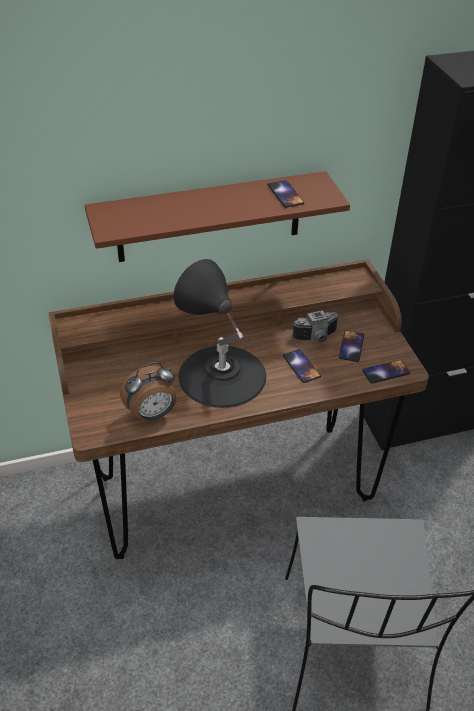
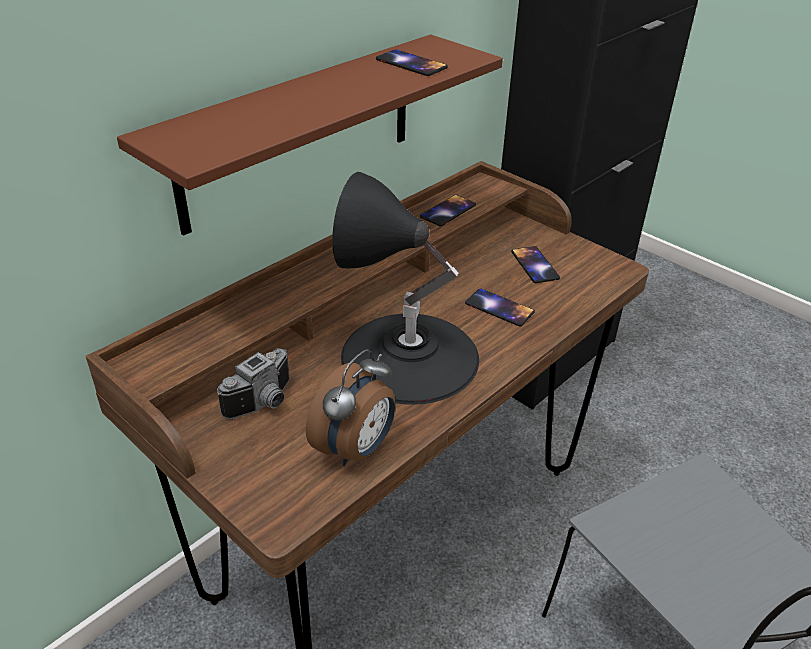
camera: 30 degrees left, 5 degrees down
(317, 338) = (487, 270): camera -> camera (265, 403)
(385, 372) = (600, 279): phone -> phone (448, 211)

